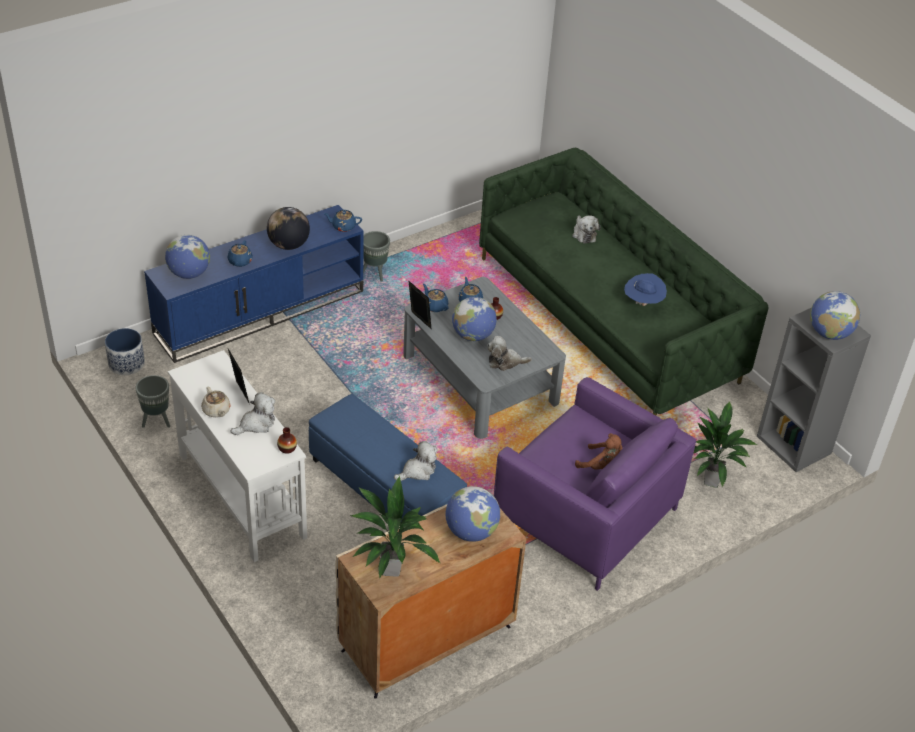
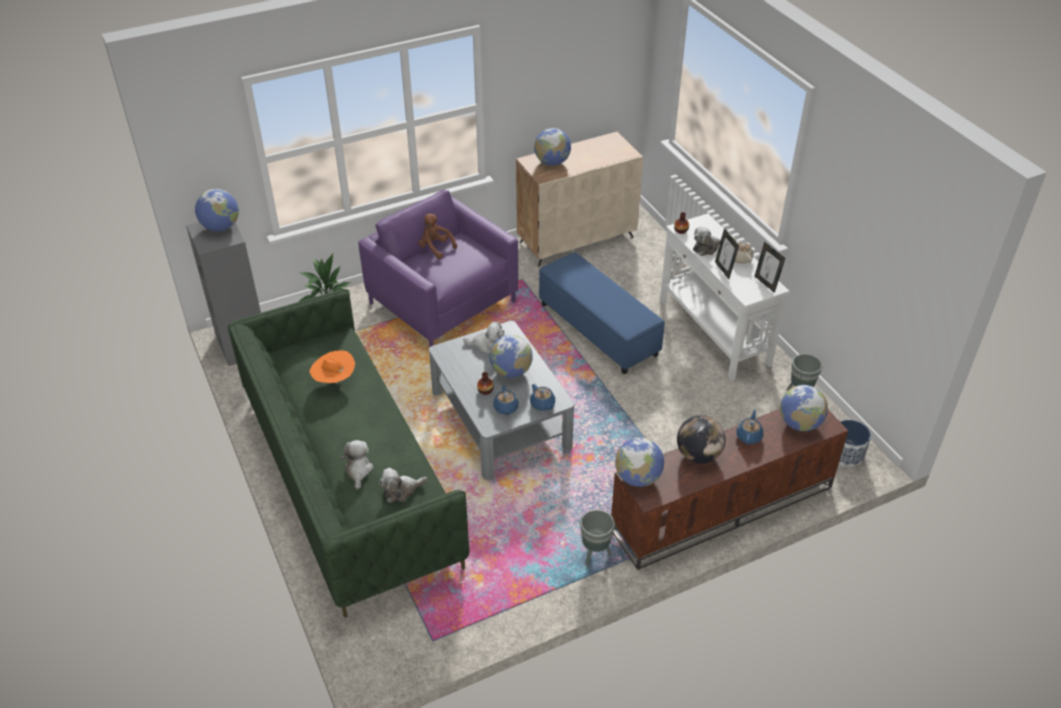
camera: 170 degrees left, 0 degrees up
(260, 311) = (722, 509): blue tv stand -> brown tv stand
(343, 226) = (638, 478): blue teapot -> globe
(390, 570) = (608, 147): potted plant -> none
(417, 471) = (576, 276): plush toy -> plush toy (401, 490)
(419, 321) = (561, 389): picture frame -> picture frame (766, 283)
(643, 303) = (334, 380): blue hat -> orange hat

